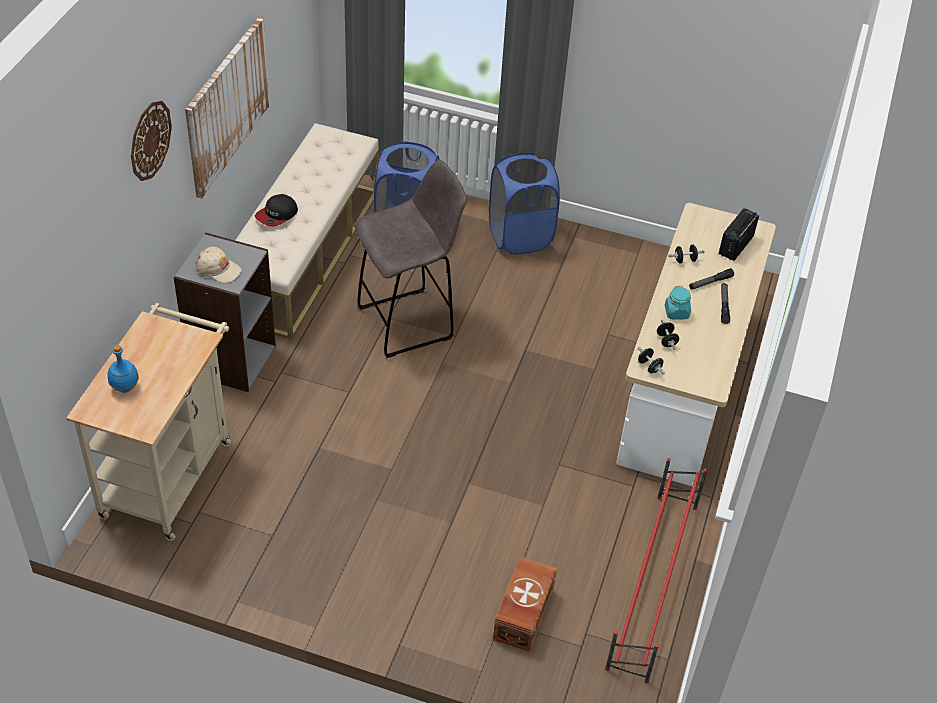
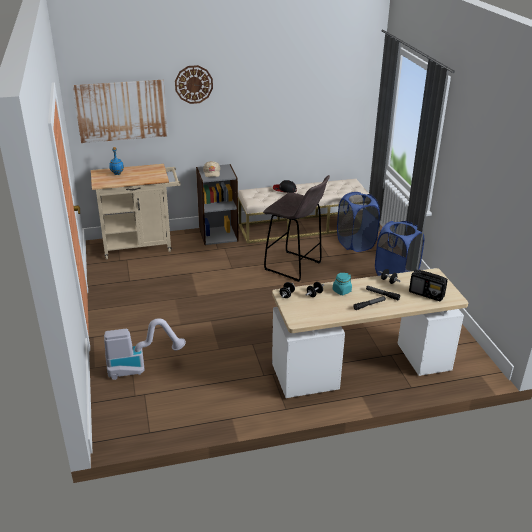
camera: 60 degrees right, 15 degrees down
(227, 106) = (269, 113): picture -> picture (121, 111)
(522, 614) = (140, 367): brown storage box -> vacuum cleaner
(652, 585) = (198, 407): red shoe rack -> none
(735, 246) = (426, 294): radio -> radio turned 150 degrees counterclockwise

